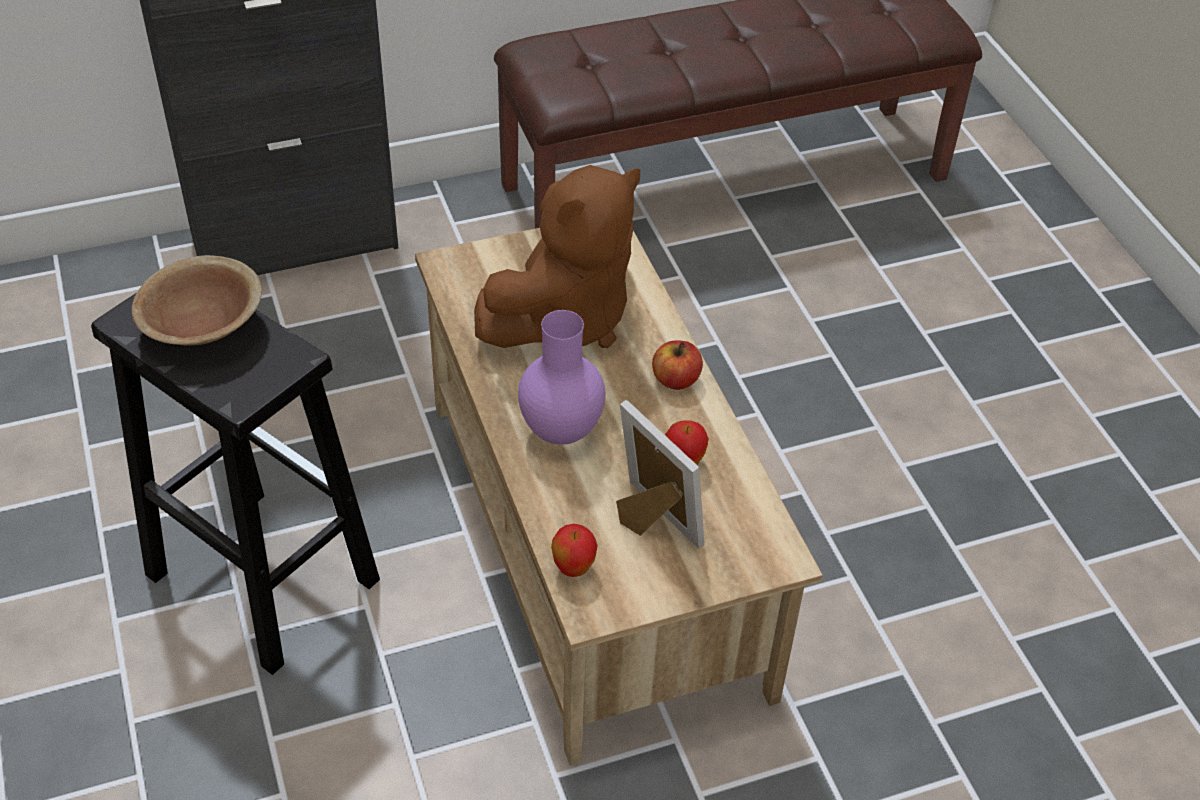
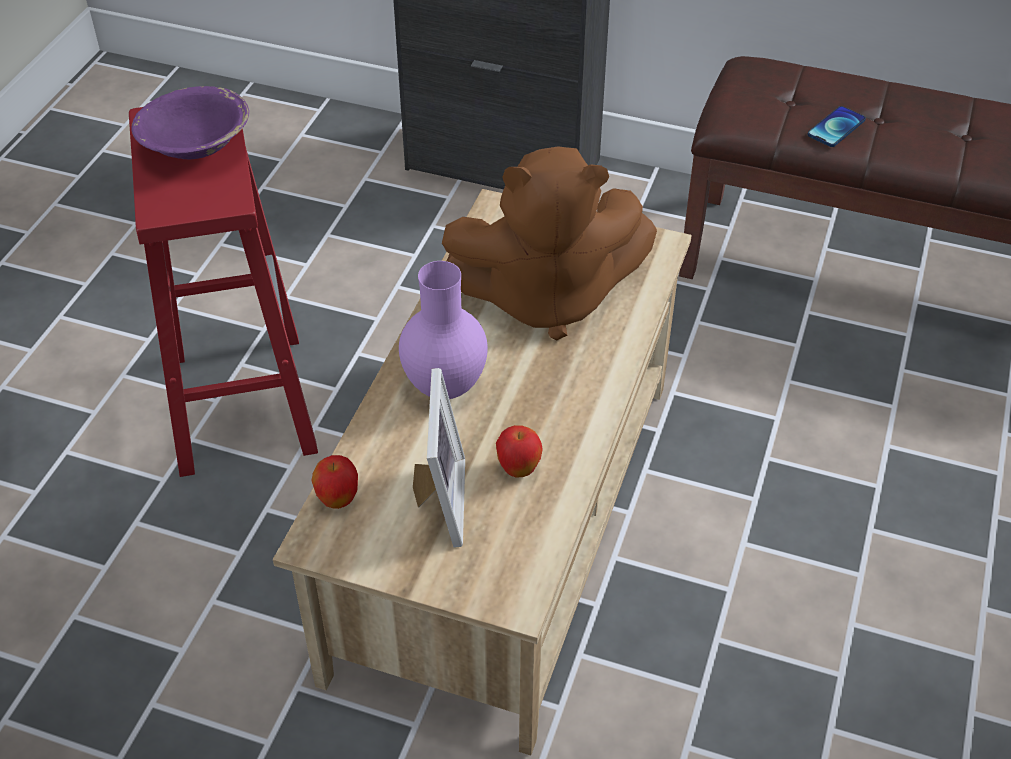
camera: 40 degrees right, 0 degrees up
(202, 326) = (196, 146): brown bowl -> purple bowl
(259, 576) = (240, 400): black stool -> red stool
(646, 72) = (836, 128): none -> phone
(676, 379) = (586, 397): apple -> none

